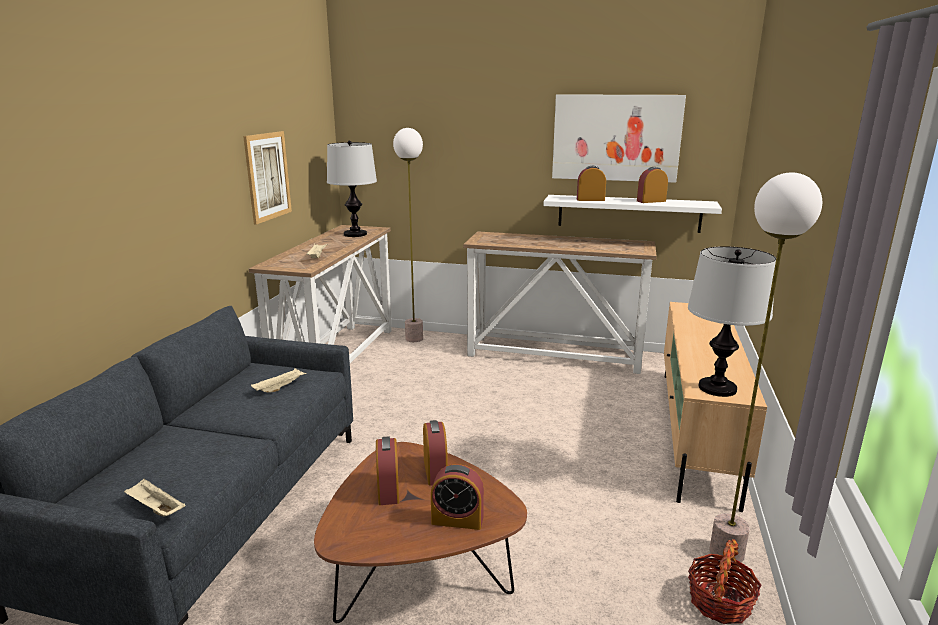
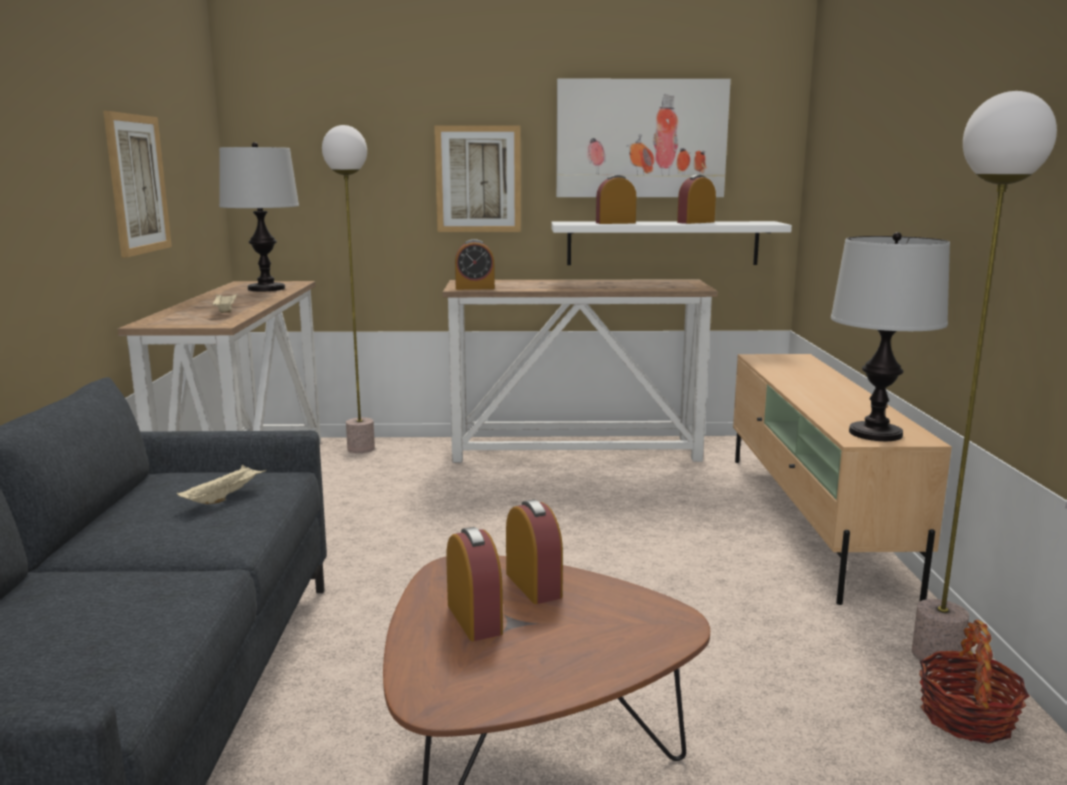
camera: 15 degrees left, 5 degrees down
(155, 509) = (83, 692): beige tray -> none
(457, 520) = (609, 642): alarm clock -> alarm clock (475, 288)
(499, 163) = (478, 179): none -> picture

